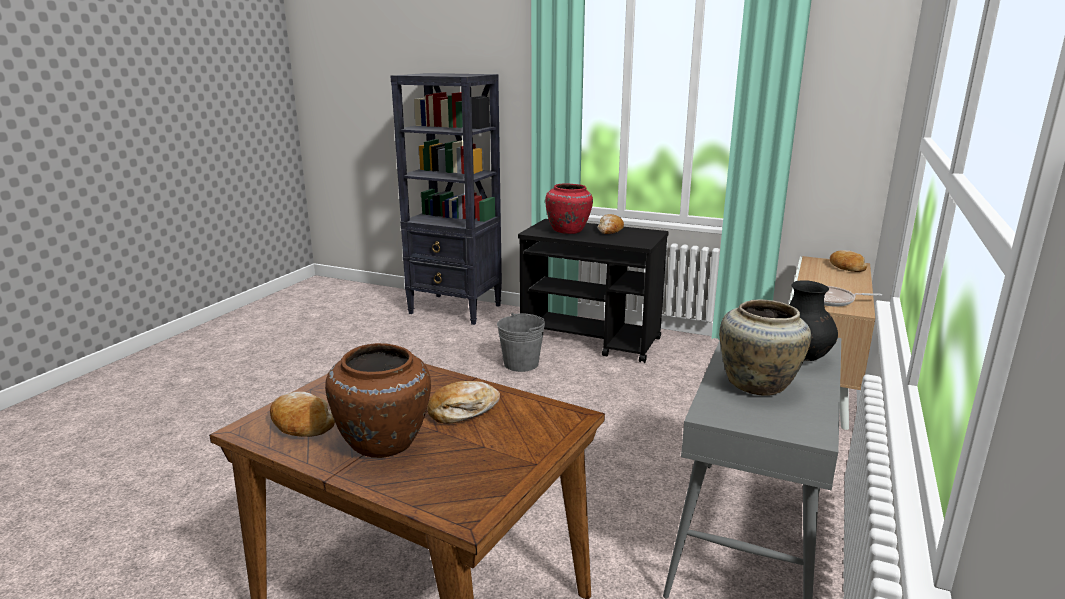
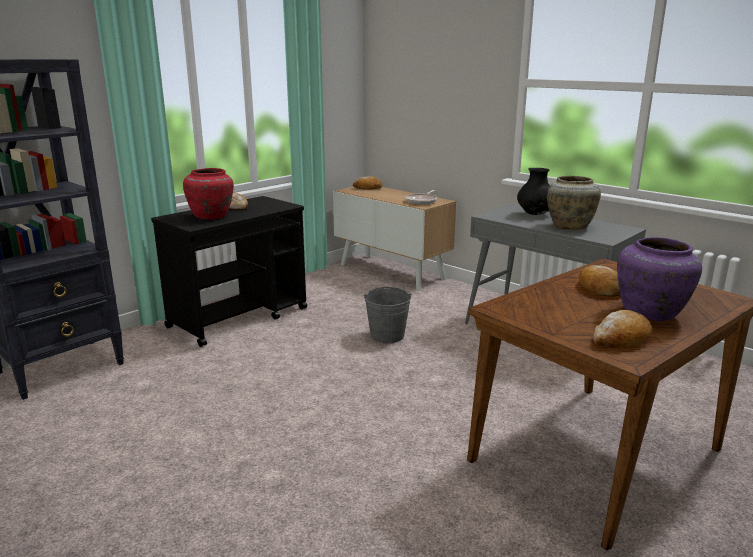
camera: 70 degrees left, 0 degrees up
(383, 444) = (651, 313): brown vase -> purple vase
(521, 364) = (250, 355): grey bucket -> grey bucket (387, 335)

